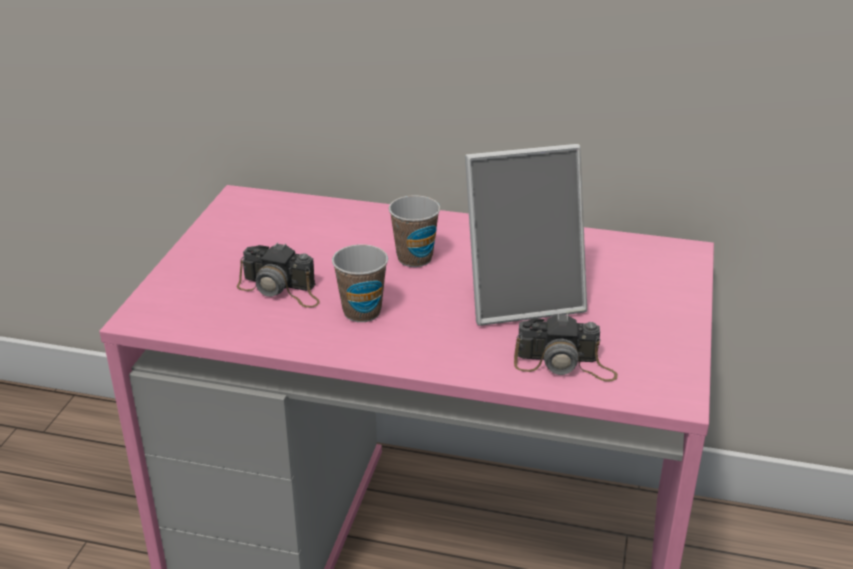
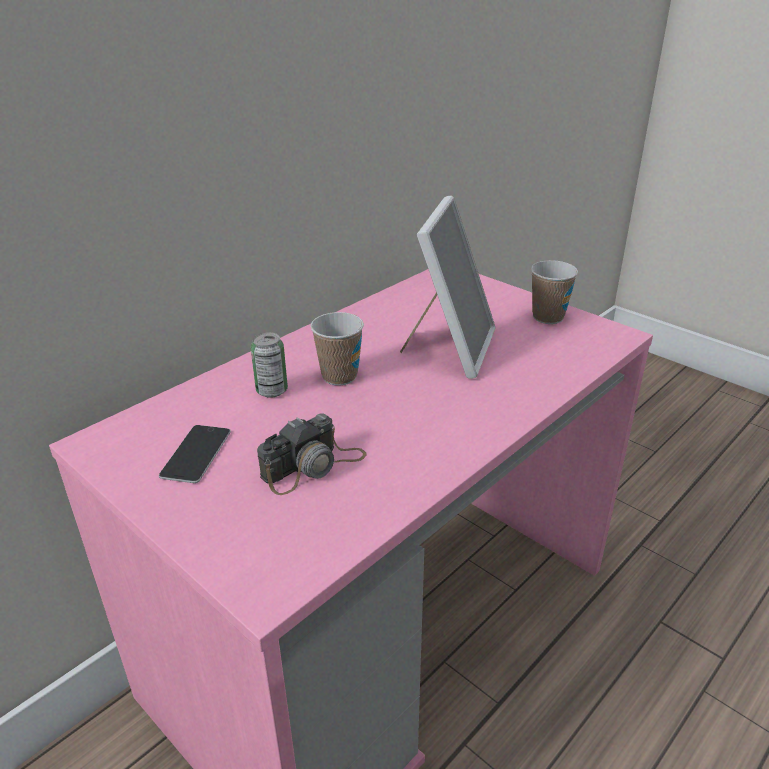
camera: 60 degrees left, 0 degrees up
(258, 238) = (196, 453): none -> phone
(362, 312) = (400, 429): cup -> cup (548, 317)
(363, 237) = (272, 391): none -> can
(565, 364) = (553, 360): camera -> none

